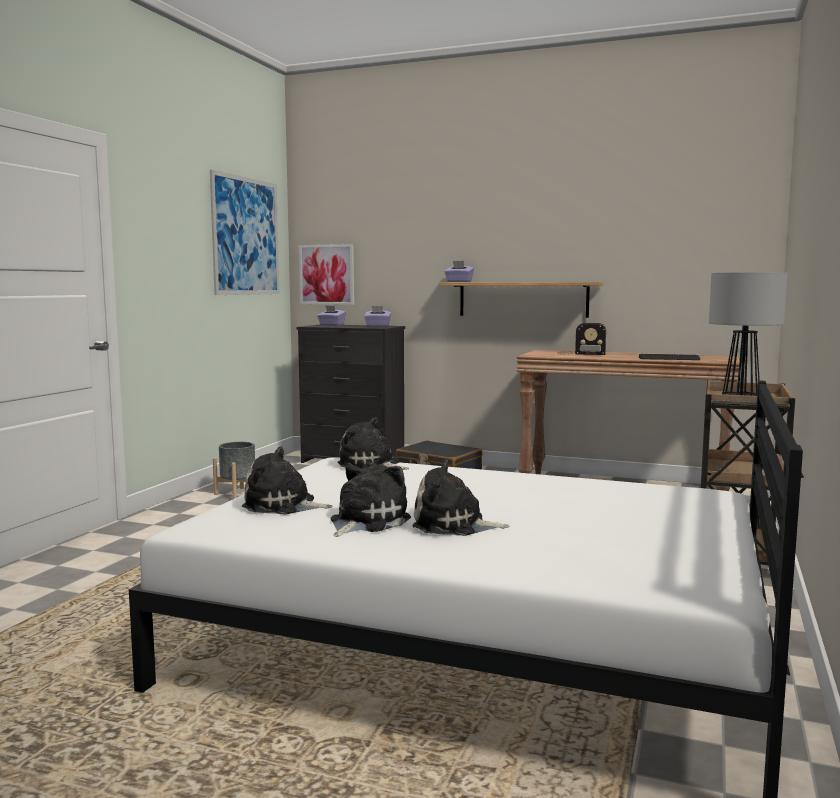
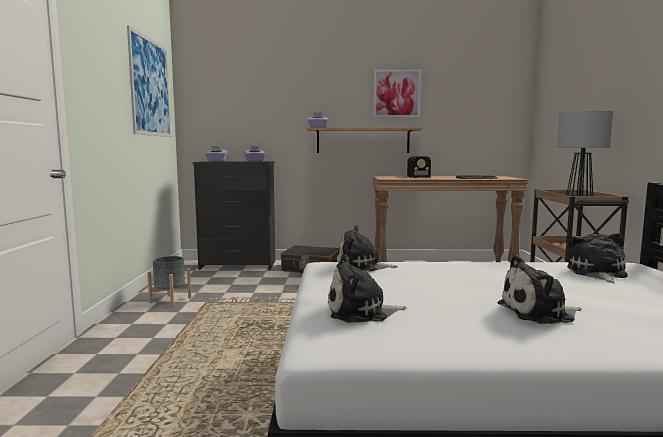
camera: 20 degrees left, 0 degrees up
(327, 274) = (208, 122): picture -> picture (396, 93)
(366, 521) = (463, 319): plush toy -> plush toy (596, 273)

